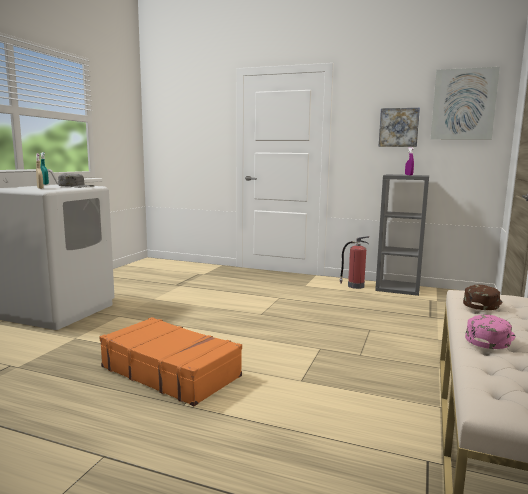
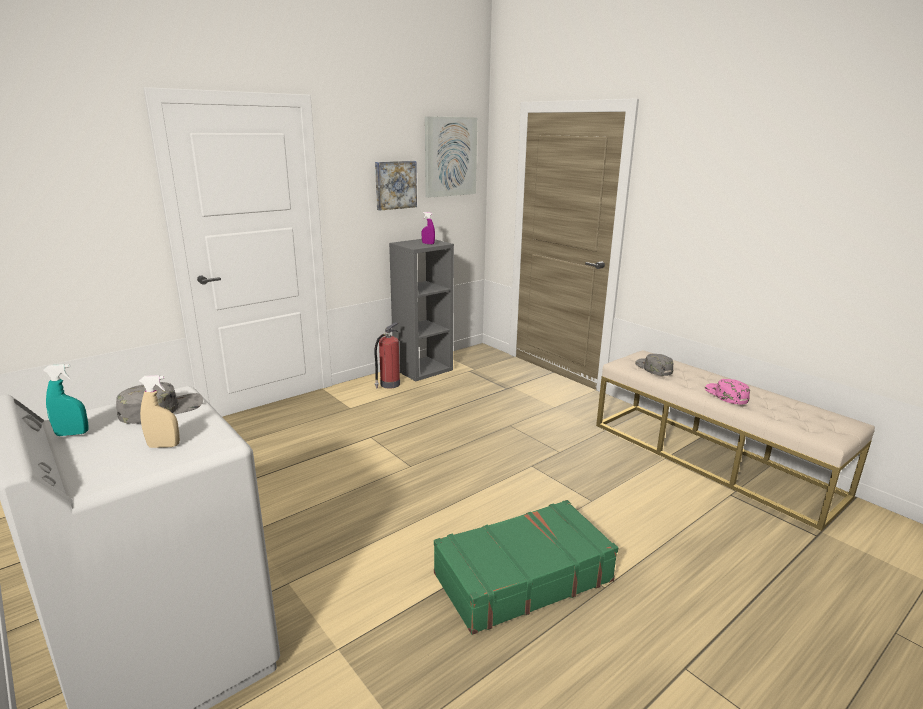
camera: 60 degrees left, 10 degrees up
(171, 371) = (522, 577): orange suitcase -> green suitcase
(482, 303) = (653, 368): brown cap -> grey cap

